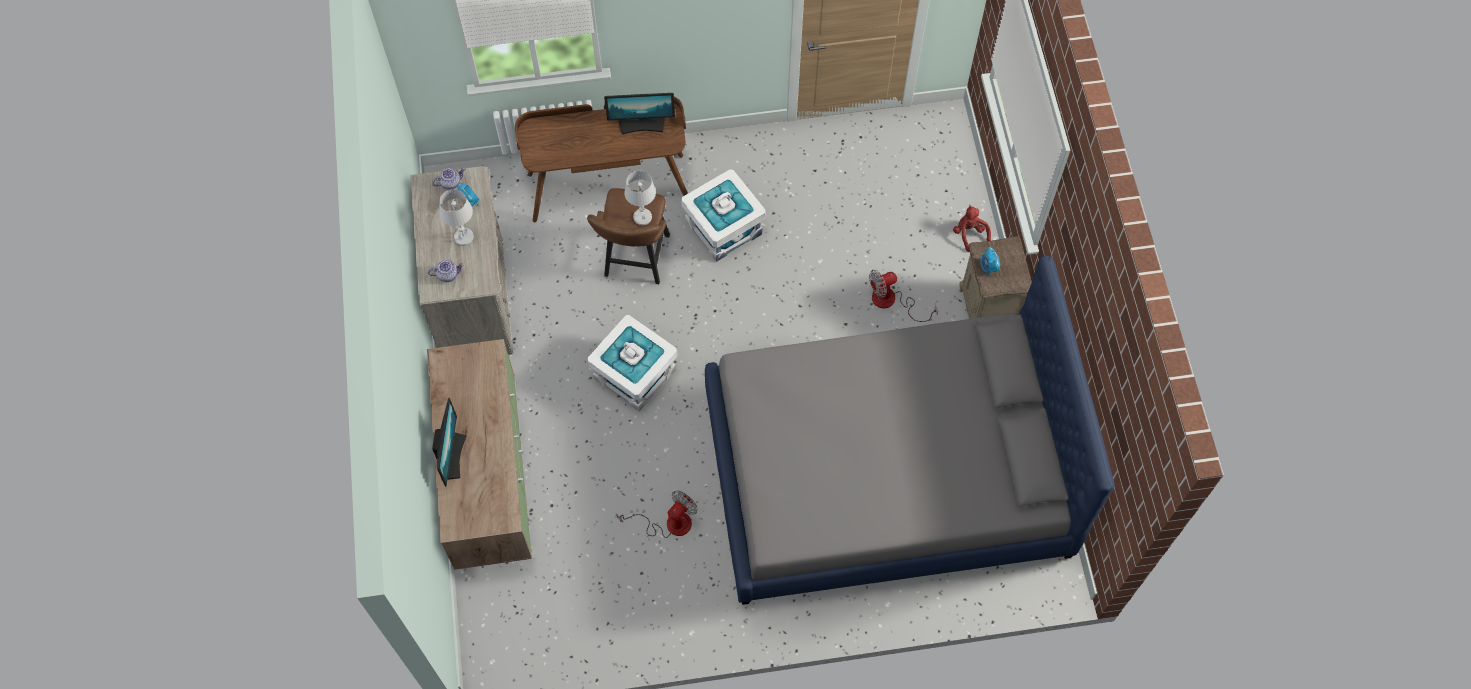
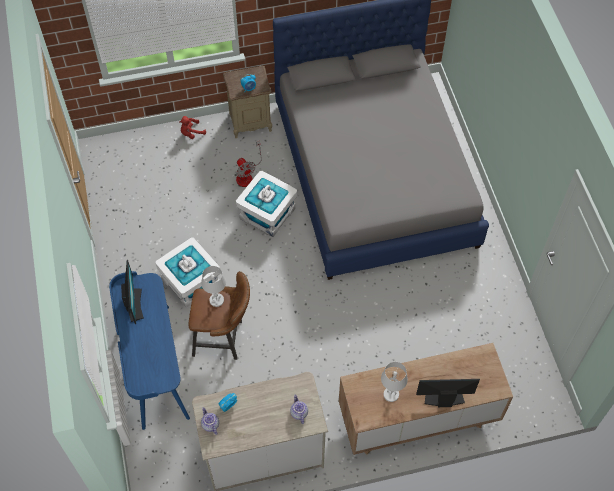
camera: 95 degrees left, 5 degrees down
(464, 237) = (262, 406): white table lamp -> white table lamp (391, 394)
(608, 186) = (154, 366): brown desk -> blue desk
(634, 374) = (319, 329): white storage box -> white storage box (267, 214)
(669, 523) = (430, 296): fan -> none

